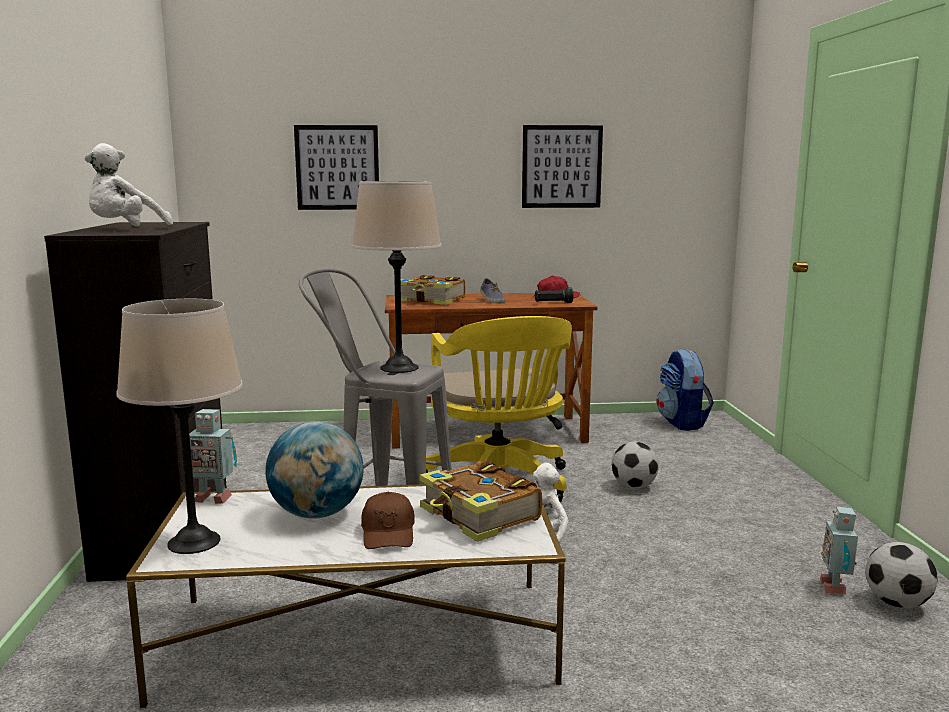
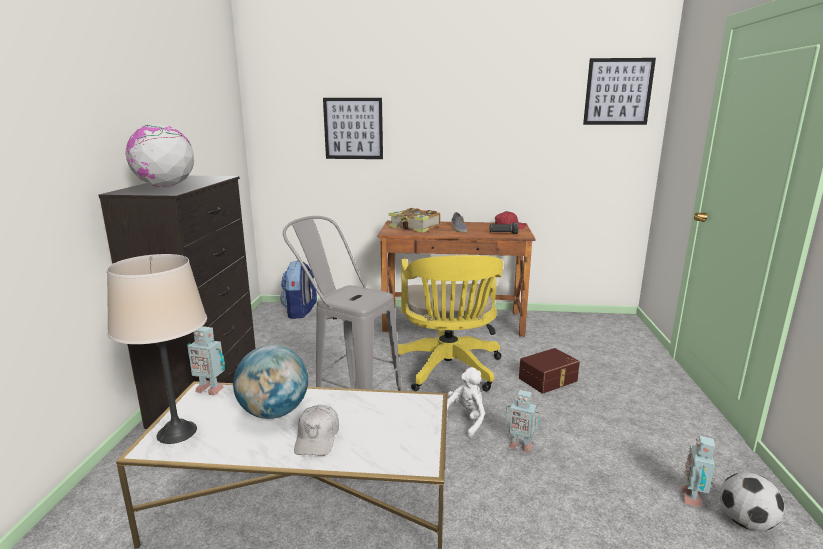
camera: 10 degrees right, 5 degrees up
(125, 229) = (165, 186): white plush toy -> globe
(388, 533) = (317, 438): brown cap -> white cap
(399, 368) = (359, 294): beige table lamp -> none
(479, 516) = (392, 427): book -> none
(561, 166) = (518, 128): picture -> picture (618, 92)
(617, 555) = (520, 445): none -> toy robot
(633, 486) = (549, 380): football -> brown storage box
(682, 423) = (601, 324): backpack -> backpack (300, 312)

